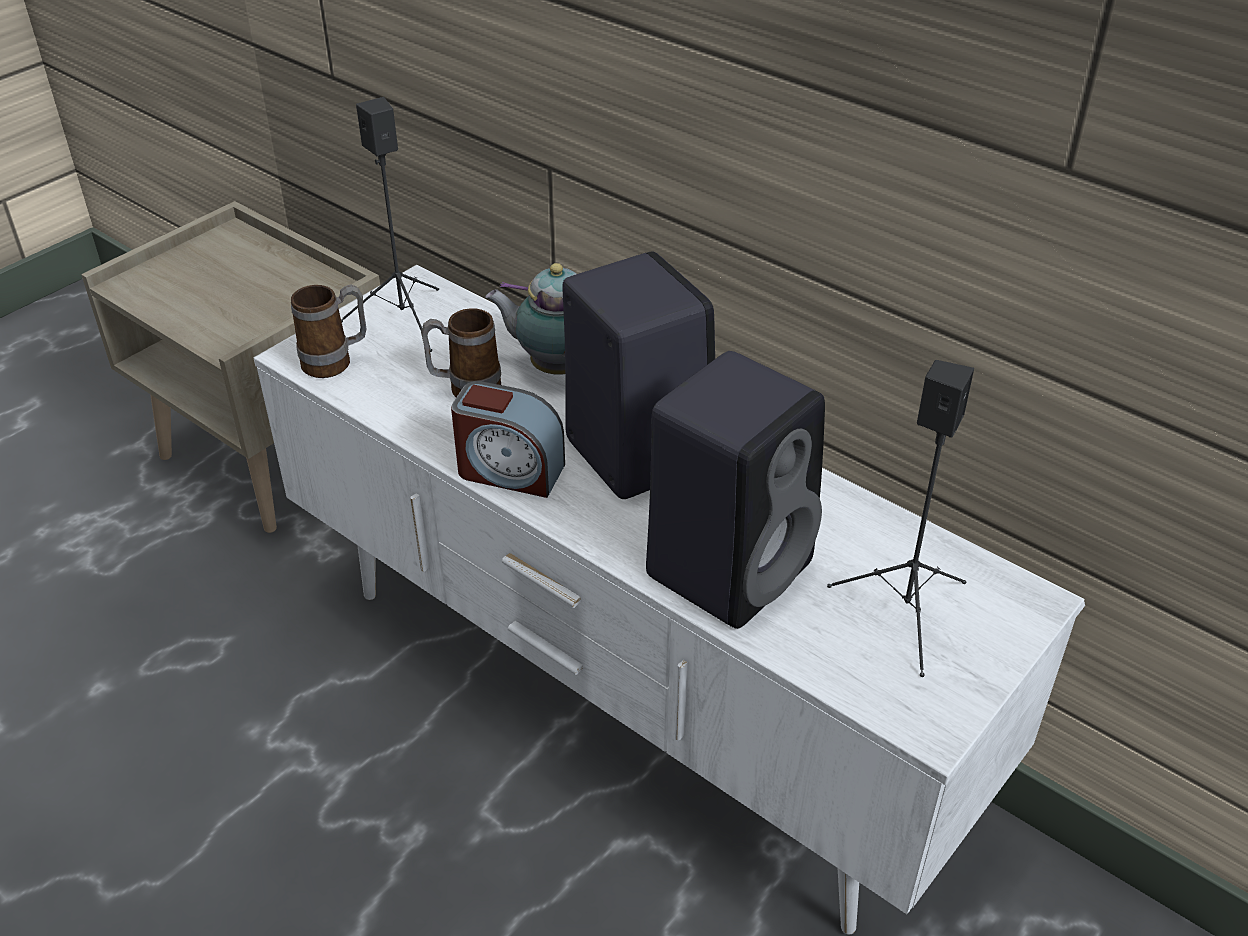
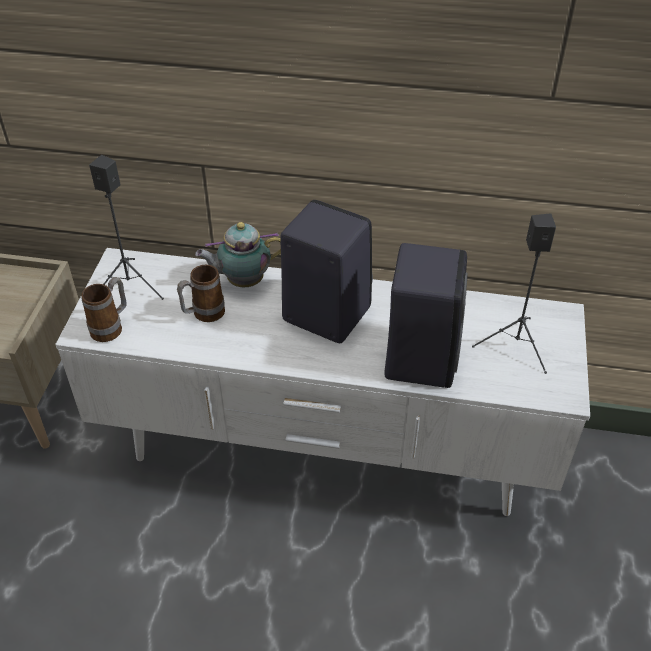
camera: 30 degrees left, 5 degrees up
(509, 471) = (268, 352): alarm clock -> none

